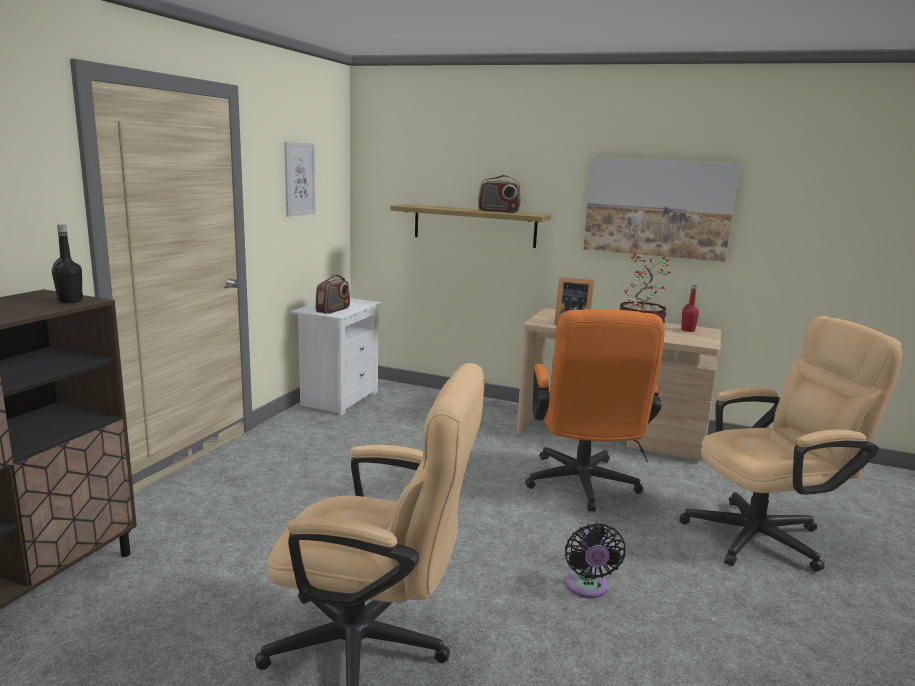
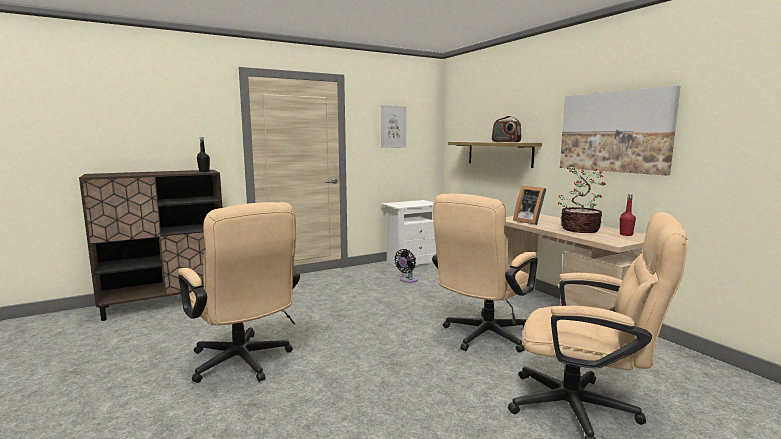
camera: 40 degrees right, 5 degrees down
(333, 310) = (403, 204): radio -> none
(582, 487) = (482, 337): orange office chair -> beige office chair
(587, 588) = (387, 384): black fan -> black fan (408, 280)

